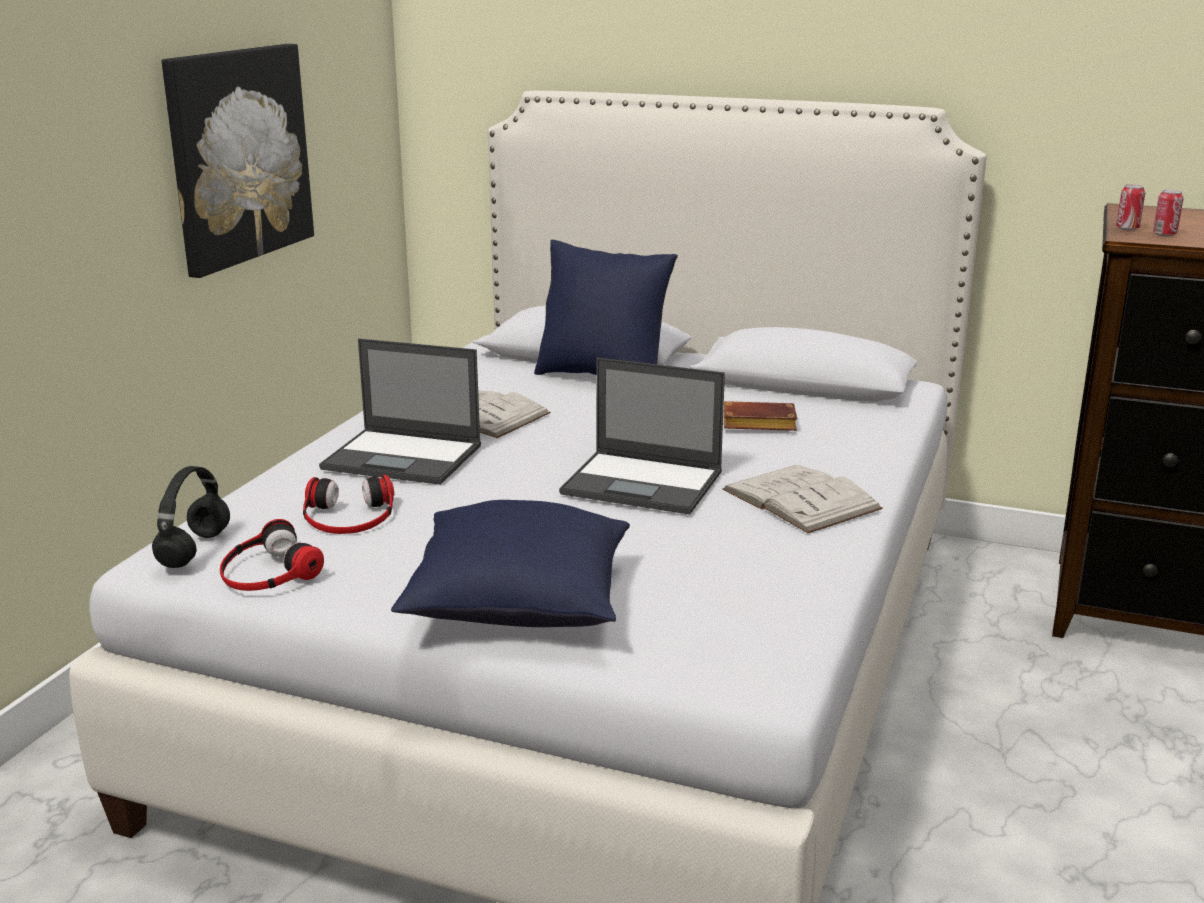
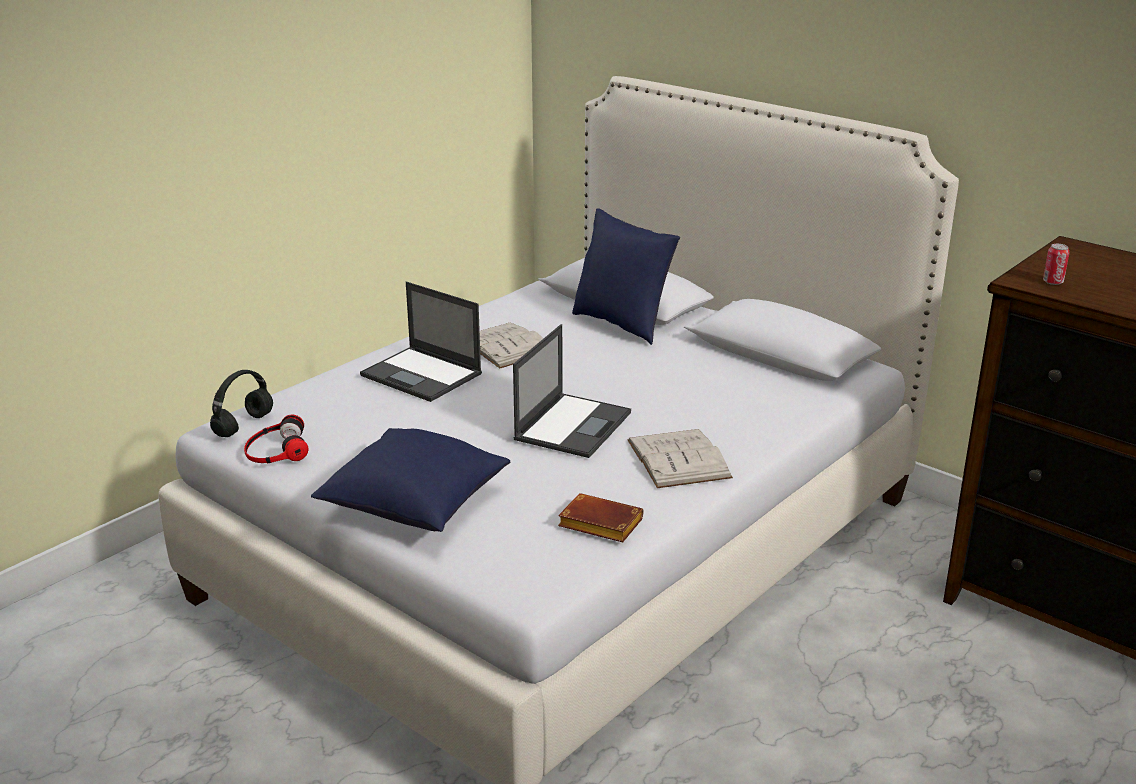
camera: 20 degrees right, 5 degrees up
(238, 155) = (366, 124): picture -> none
(349, 516) = (352, 417): headphones -> none
(644, 483) = (573, 425): laptop -> laptop turned 105 degrees counterclockwise
(756, 424) = (704, 387): brown book -> brown book (597, 525)
(1127, 228) = (1029, 270): can -> none

